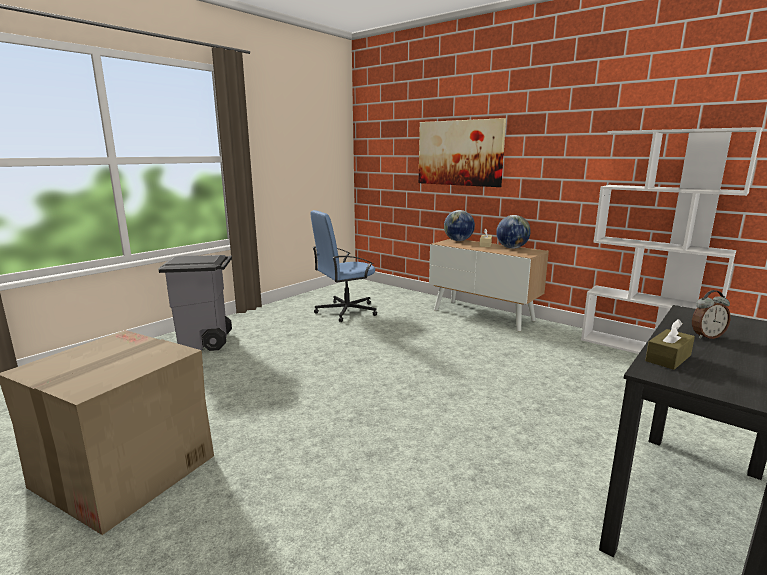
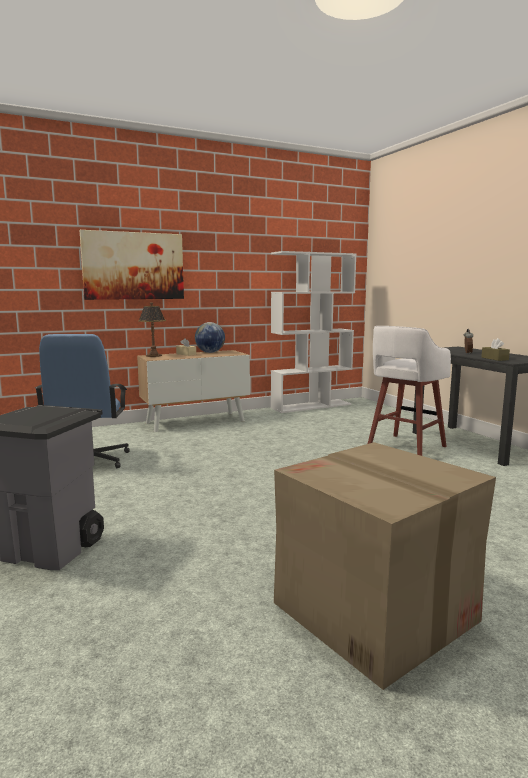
camera: 65 degrees left, 5 degrees down
(458, 240) = (153, 355): globe -> table lamp
(563, 439) = (405, 447): none -> white stool

